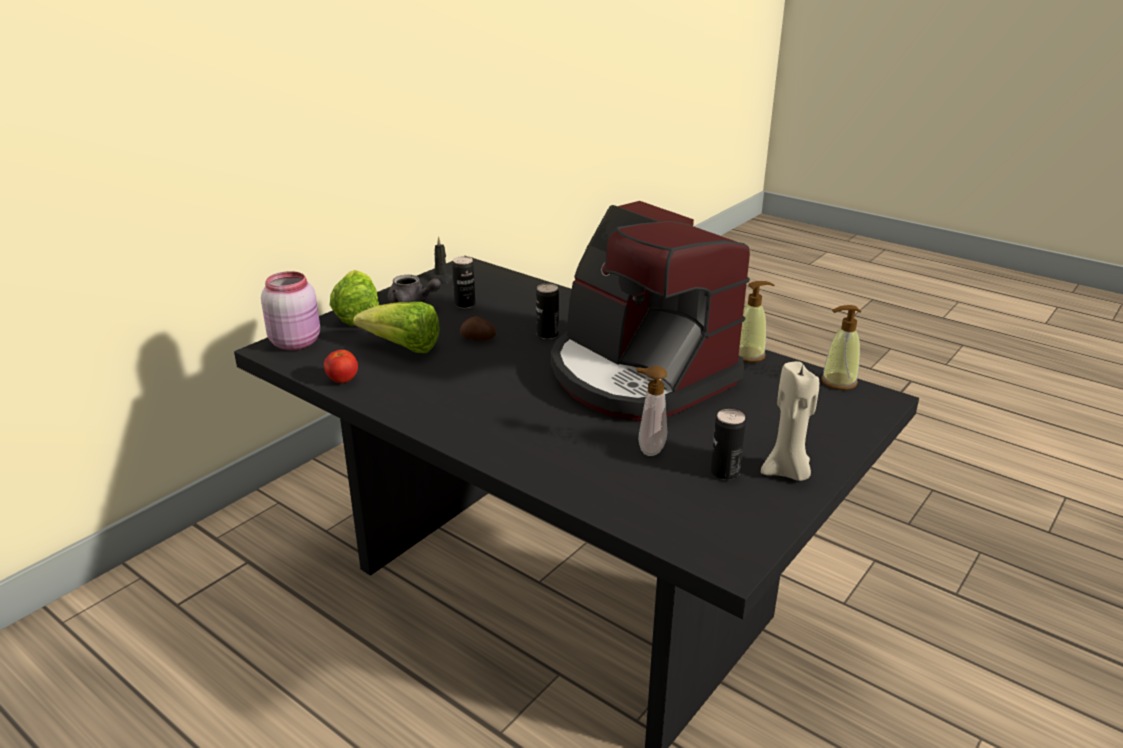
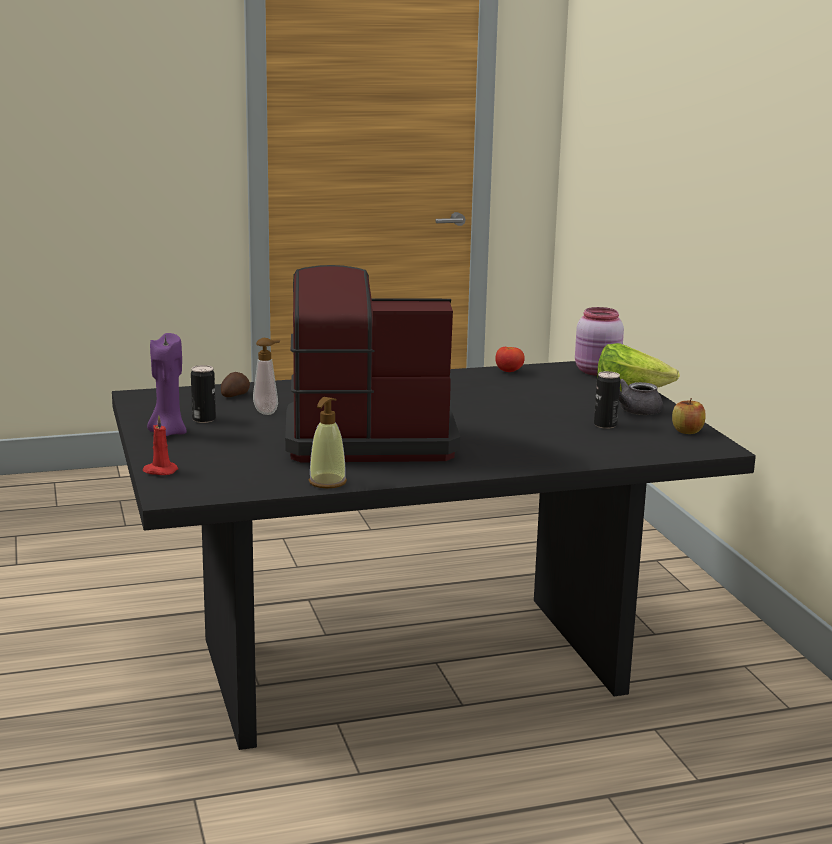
camera: 125 degrees right, 10 degrees down
(404, 348) = (538, 393): lettuce -> none
(441, 279) = (687, 431): black candle -> apple
(478, 339) = (520, 413): potato -> potato (234, 395)
(547, 334) = (492, 433): can -> none
(787, 472) = (168, 432): beige candle -> purple candle
(838, 382) = (222, 493): soap dispenser -> none
(859, 427) = (159, 471): none -> red candle

